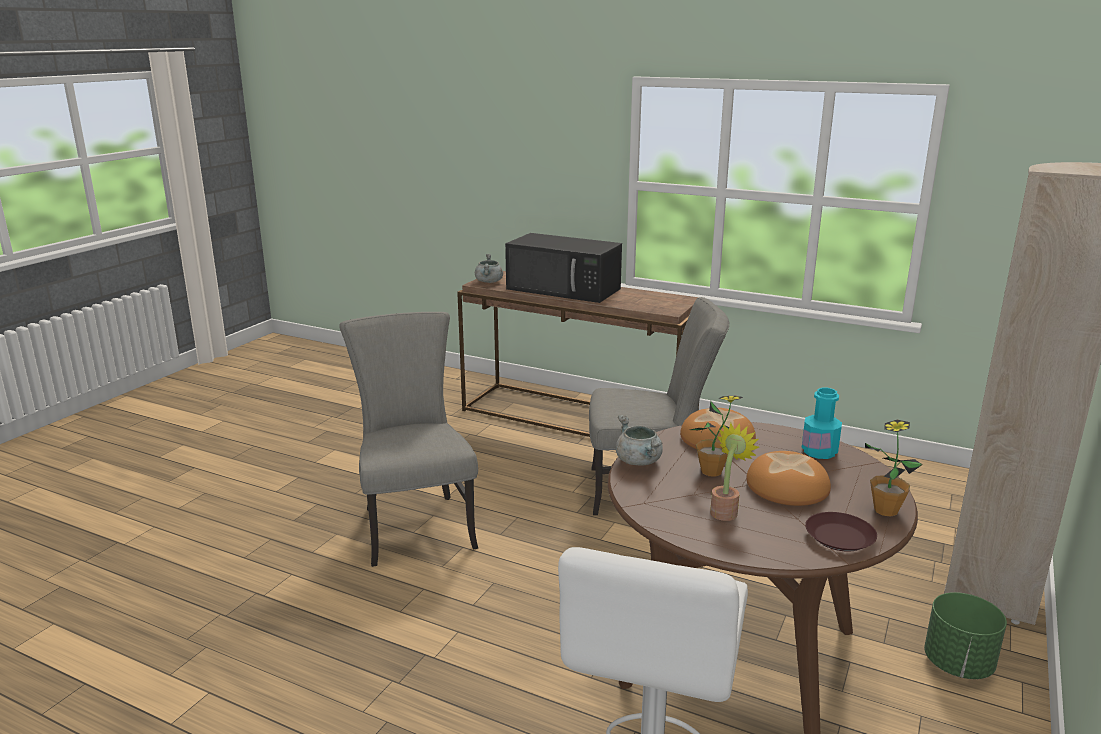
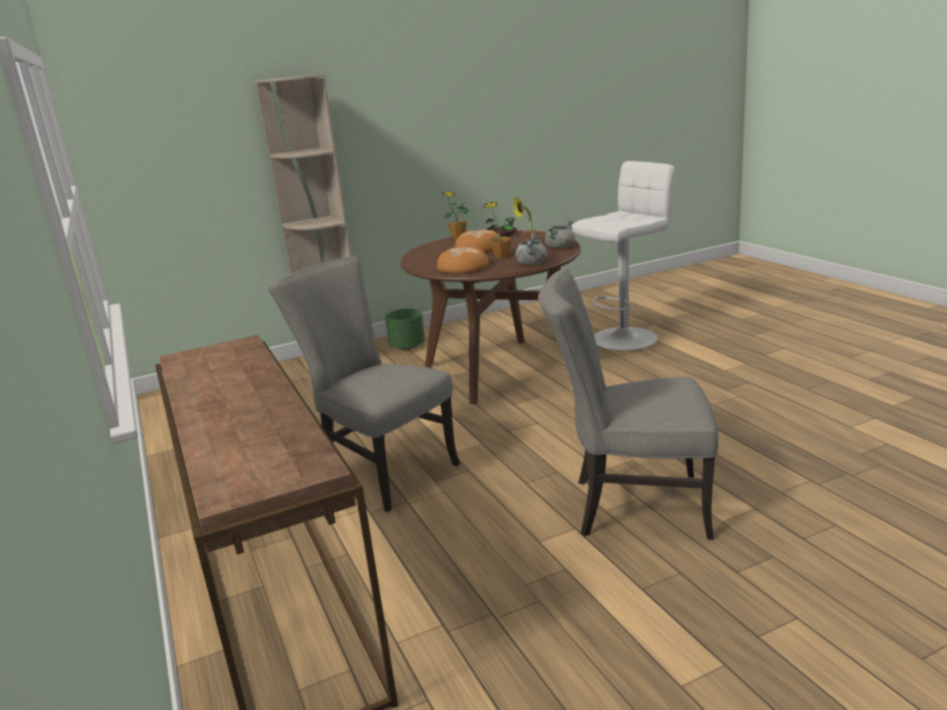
camera: 140 degrees left, 0 degrees up
(415, 524) = (630, 506): grey chair -> grey chair turned 75 degrees clockwise
(489, 282) = (294, 467): grey cooking pot -> grey cooking pot (560, 247)
(565, 289) = (241, 411): black microwave -> none
(819, 451) = (426, 256): turquoise bottle -> none

